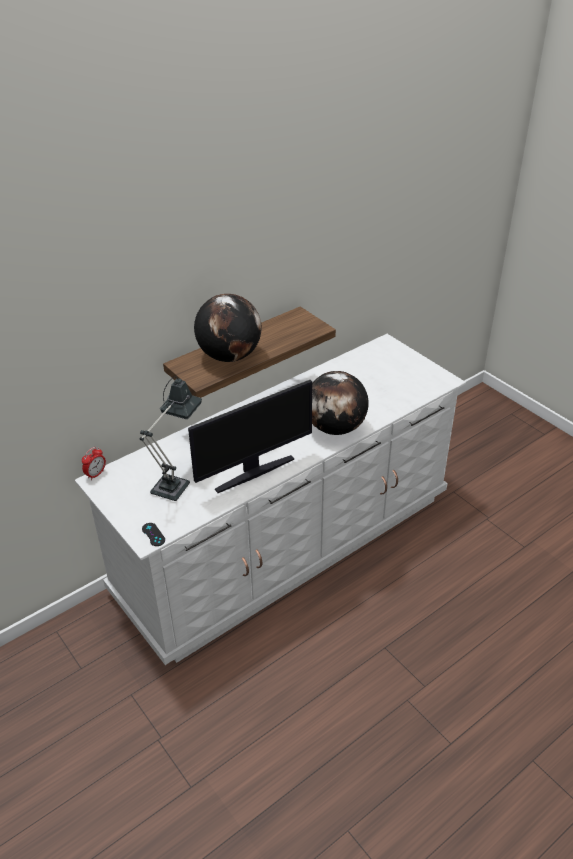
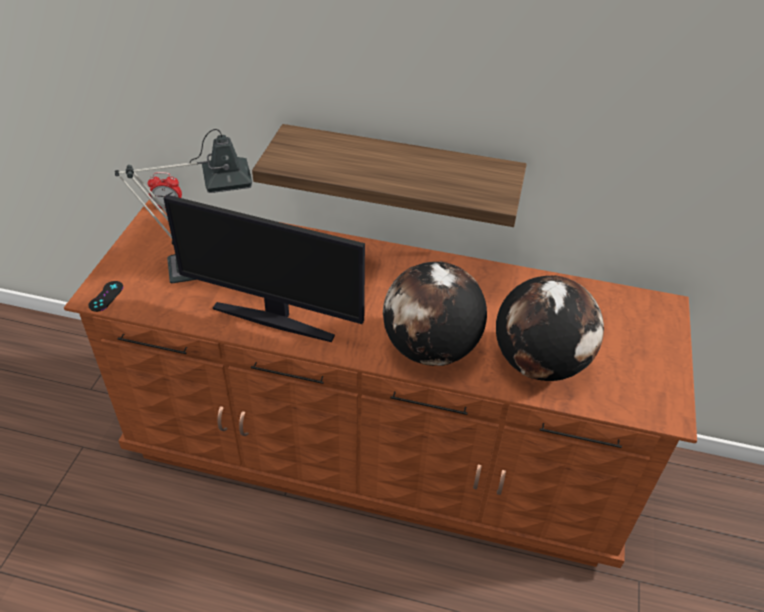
camera: 50 degrees right, 5 degrees up
(229, 356) = (349, 160): globe -> globe (539, 362)
(286, 544) = (377, 451): white dresser -> brown dresser

